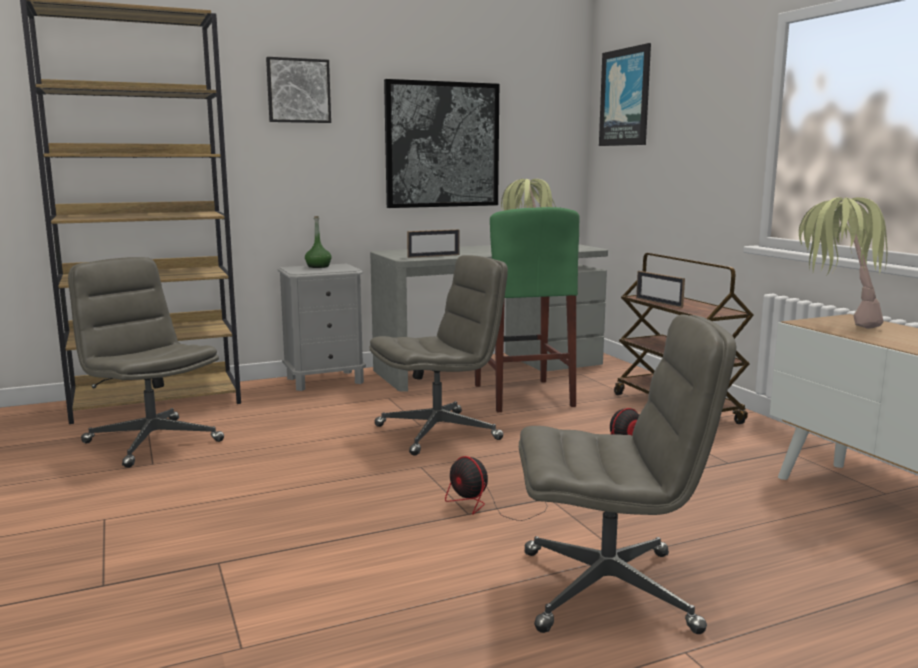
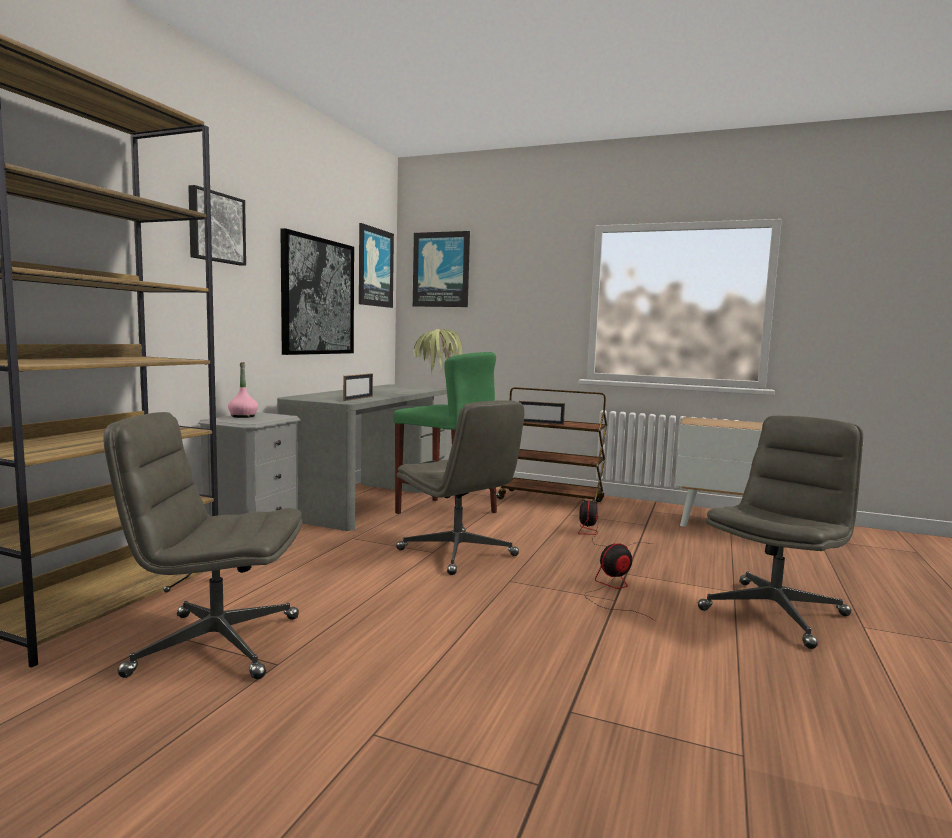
camera: 45 degrees left, 5 degrees down
(318, 266) = (243, 416): green bottle -> pink bottle
(439, 432) = (458, 553): grey office chair -> grey office chair turned 120 degrees clockwise
(491, 506) = (613, 590): fan -> fan turned 150 degrees clockwise
(544, 103) = (375, 267): none -> picture
(833, 324) = (705, 422): potted plant -> none

